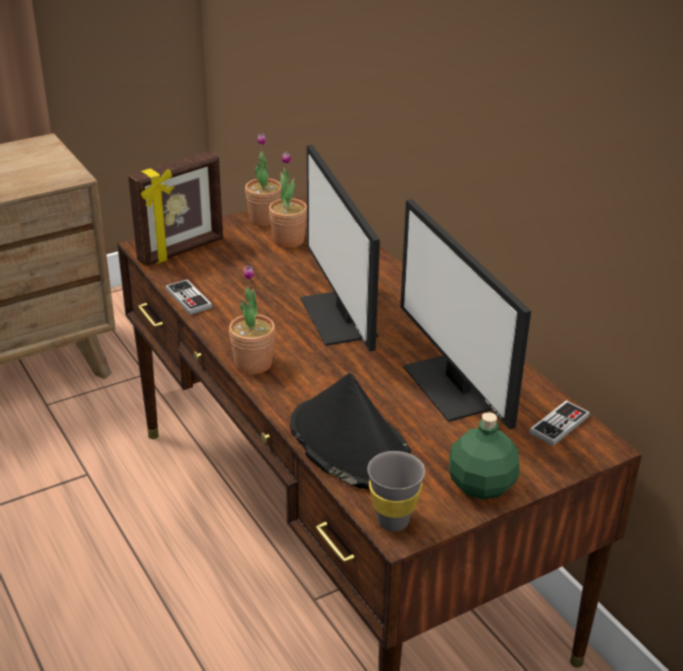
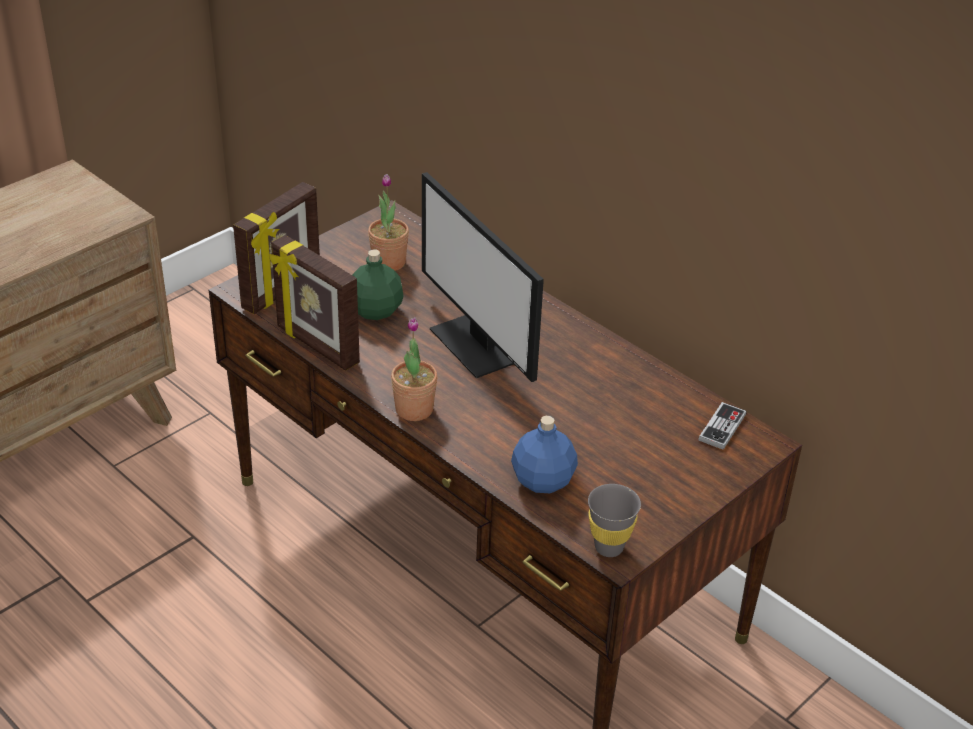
camera: 15 degrees left, 5 degrees up
(188, 299) = (316, 346): game controller -> picture frame
(264, 219) = (353, 239): potted plant -> none
(350, 446) = (542, 480): black hat -> blue bottle
(453, 387) = (614, 403): monitor -> none
(480, 486) = (673, 500): green bottle -> green bottle (374, 311)

